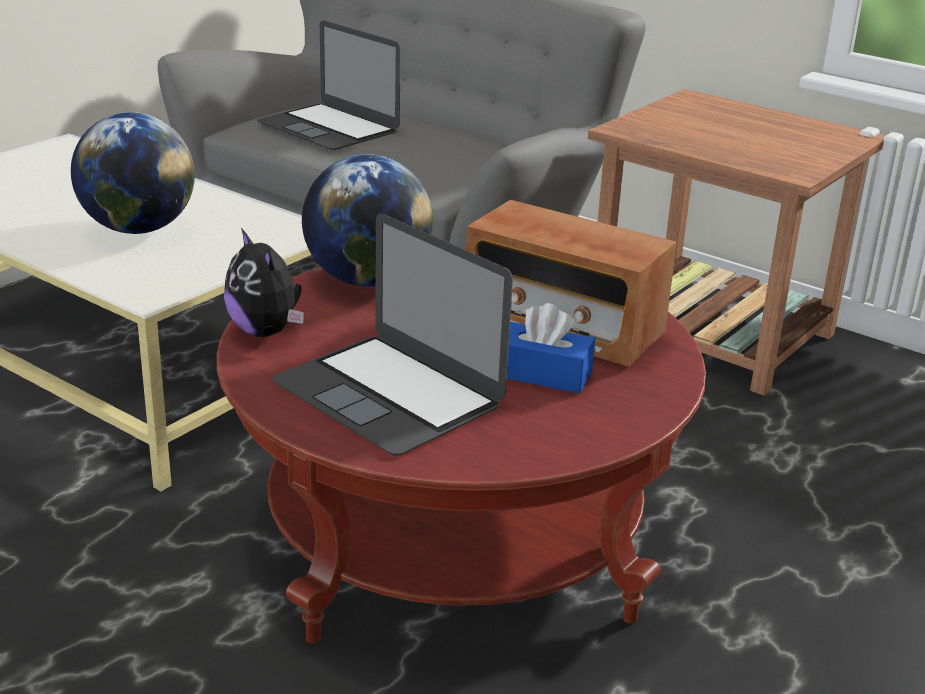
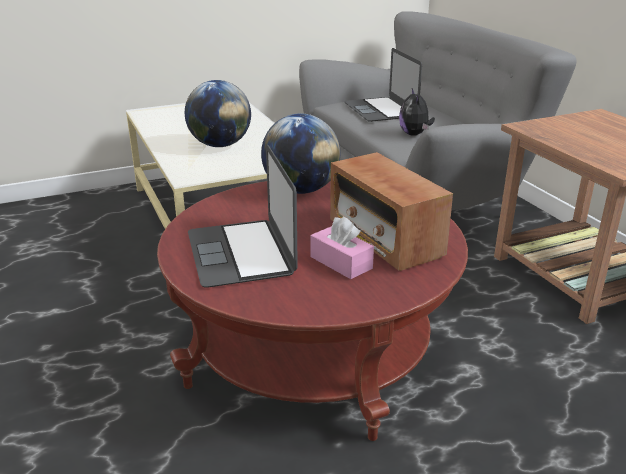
camera: 30 degrees right, 0 degrees up
(266, 331) = (217, 206): plush toy -> plush toy (414, 134)
(542, 374) = (341, 262): blue tissue box -> pink tissue box

